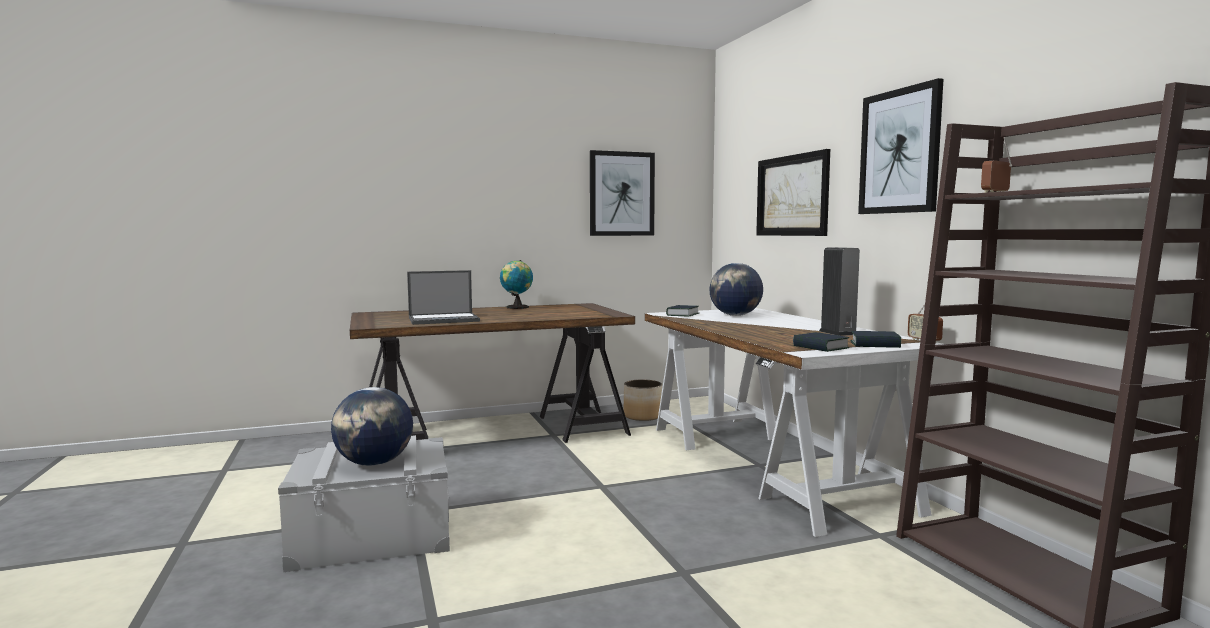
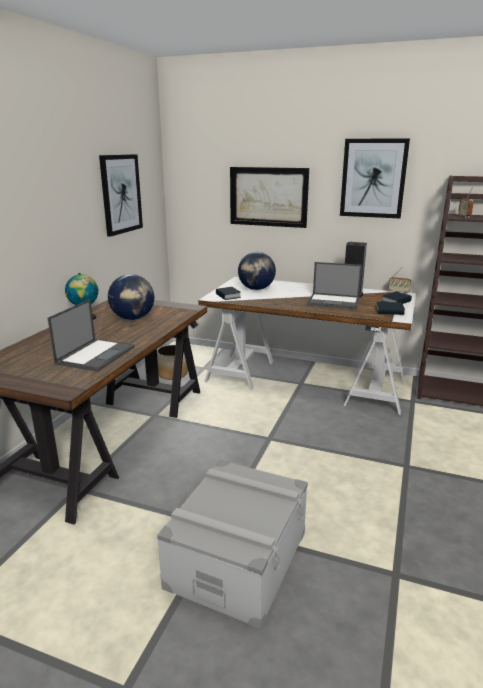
camera: 50 degrees left, 15 degrees up
(374, 463) = (251, 507): globe -> globe (133, 318)
(783, 332) = (334, 301): none -> laptop

